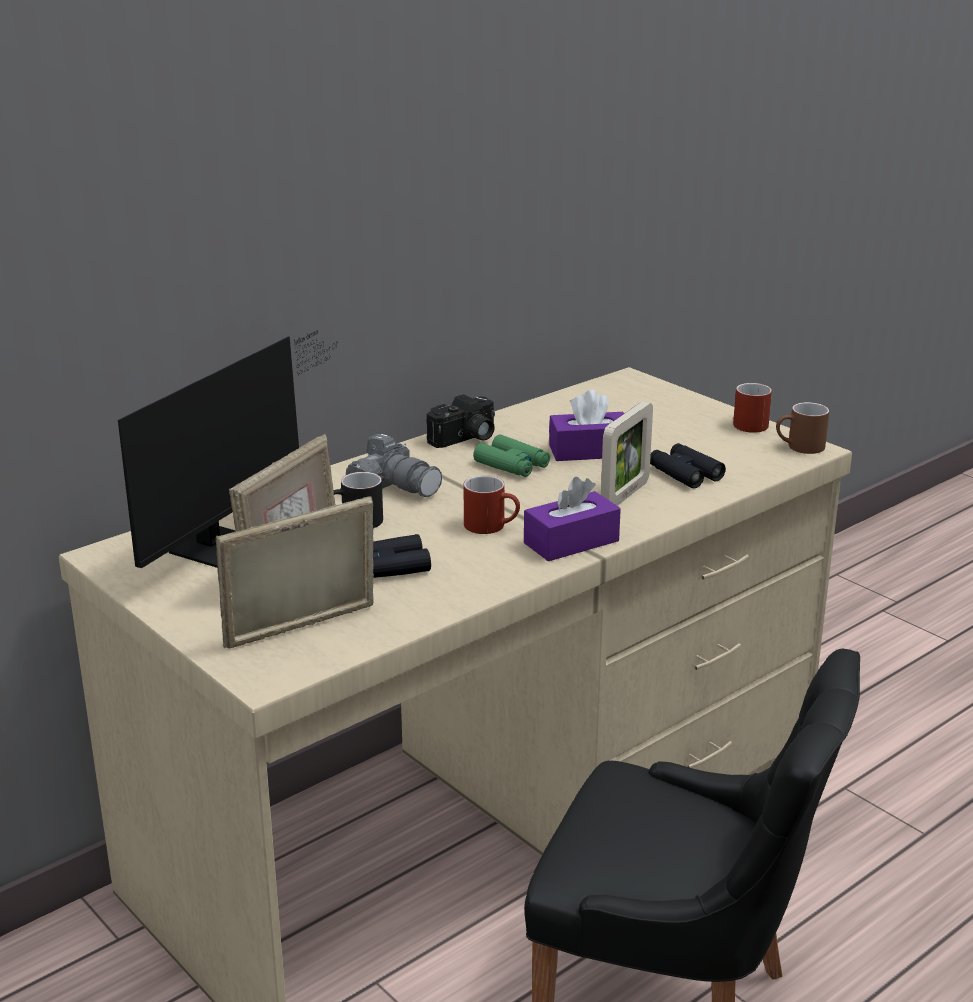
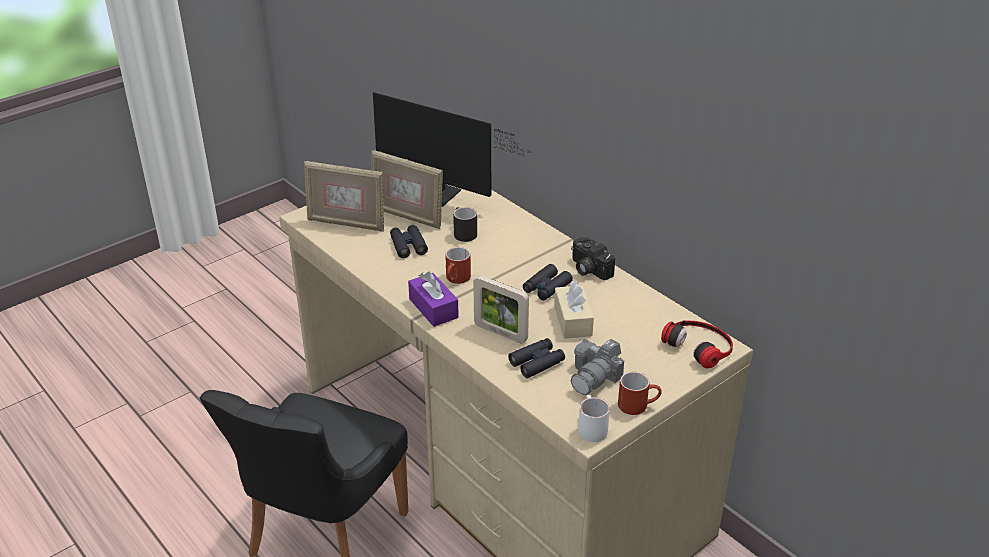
camera: 90 degrees right, 10 degrees up
(302, 629) = (347, 223): picture frame -> picture frame turned 135 degrees clockwise
(394, 488) = (509, 244): camera -> camera (595, 377)
(512, 465) = (546, 287): green binoculars -> black binoculars
(589, 451) = (573, 321): purple tissue box -> beige tissue box
(628, 388) = (700, 345): none -> headphones
(799, 447) = (590, 427): brown mug -> white mug

